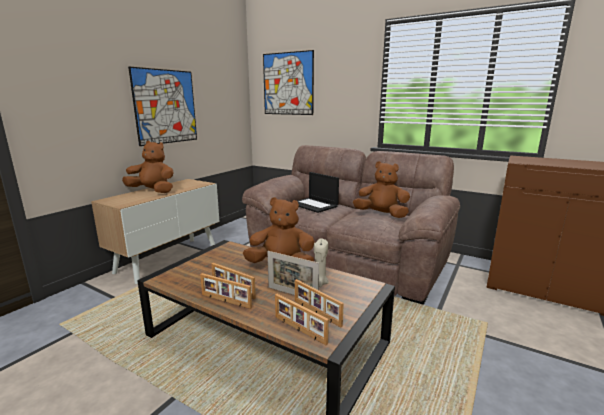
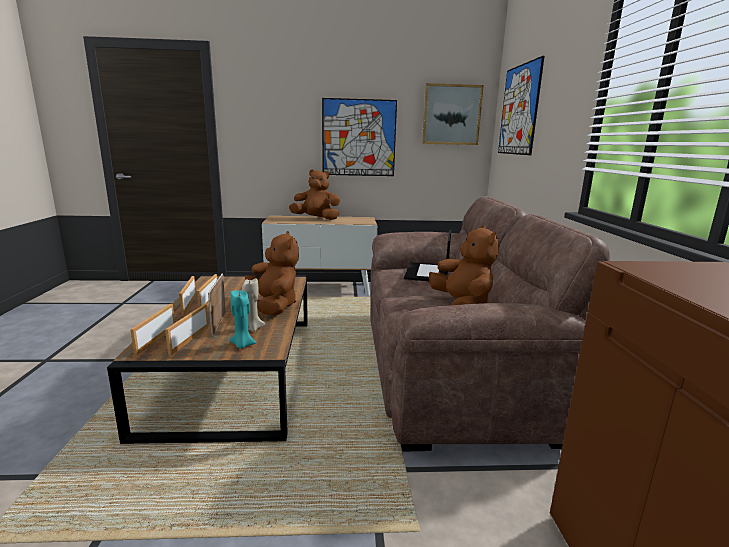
camera: 55 degrees right, 0 degrees up
(153, 191) = (316, 219): brown plush toy -> brown plush toy turned 60 degrees counterclockwise
(226, 85) = (451, 115): none -> picture
(348, 292) = (242, 345): none -> turquoise candle

